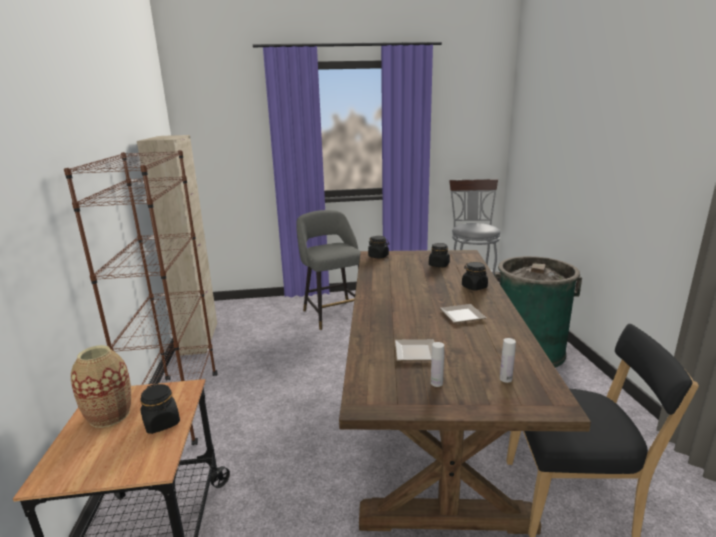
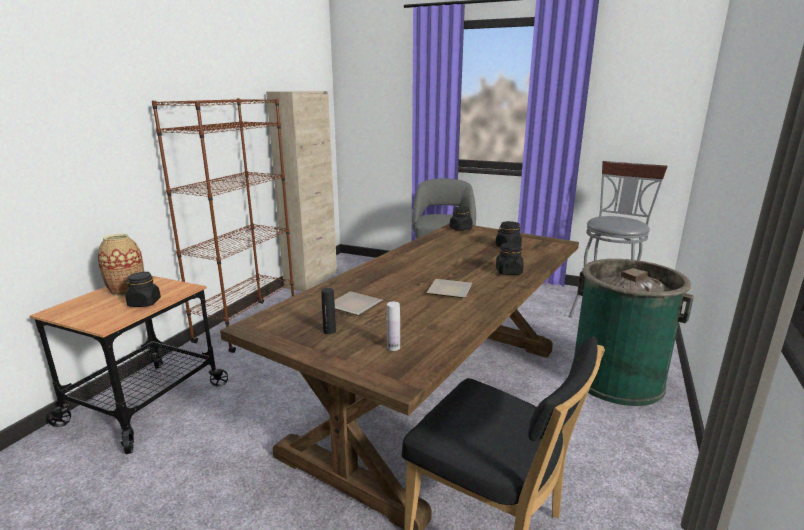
camera: 30 degrees right, 0 degrees up
(436, 383) = (329, 331): white bottle -> black bottle

